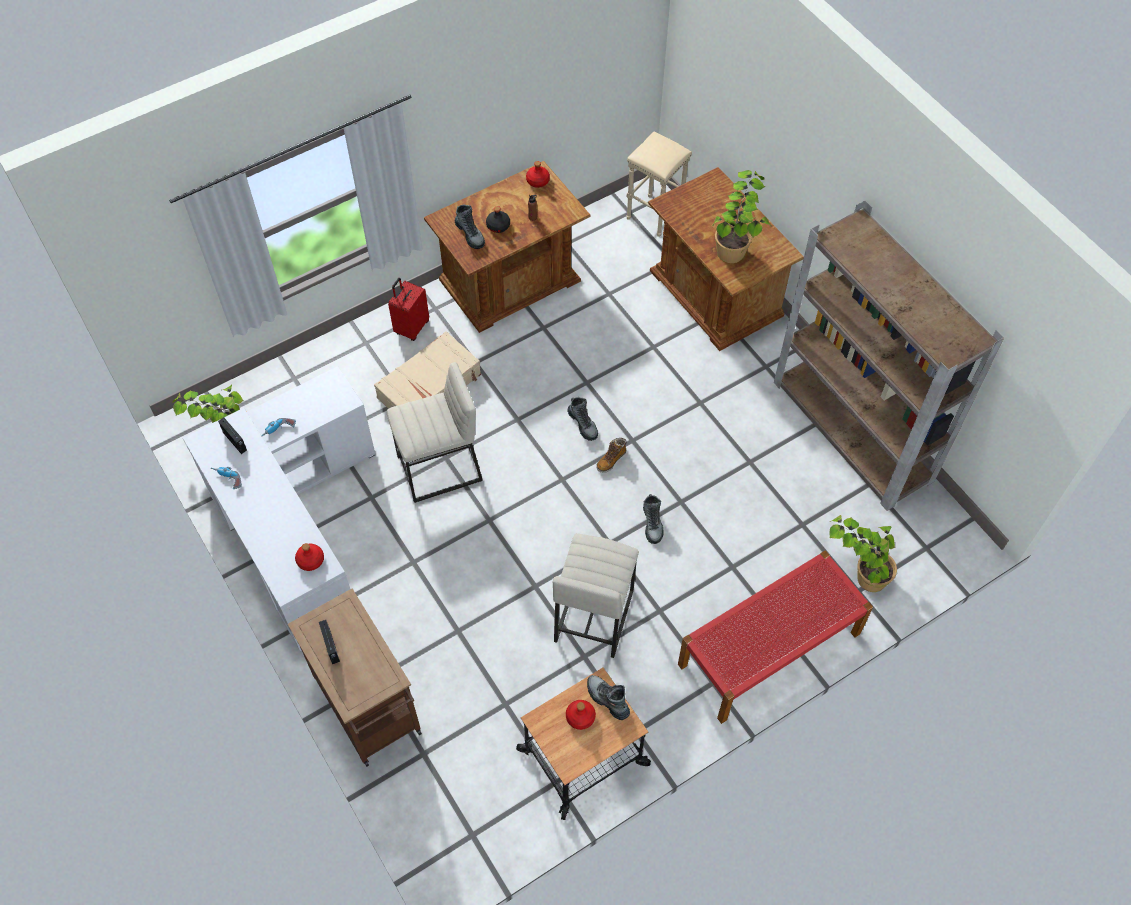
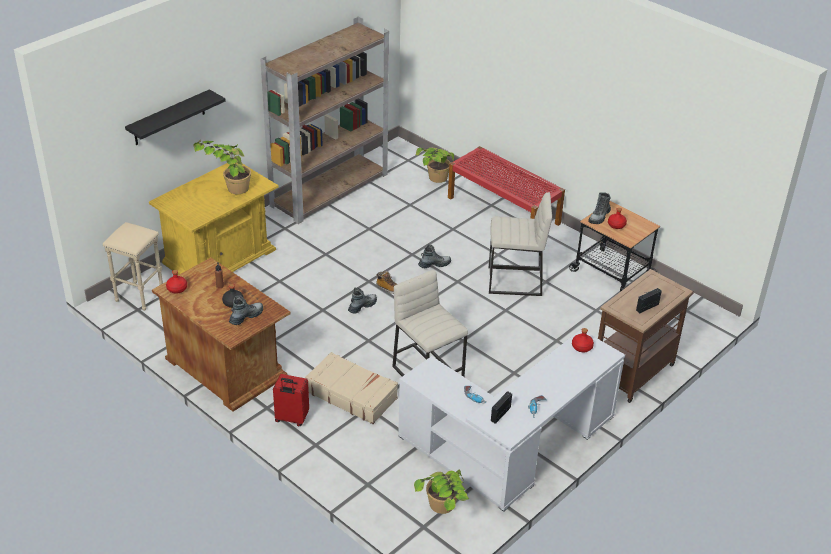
camera: 105 degrees left, 20 degrees down
(715, 294) = (220, 256): brown cabinet -> yellow cabinet
(760, 121) = (169, 118): none -> black shelf

